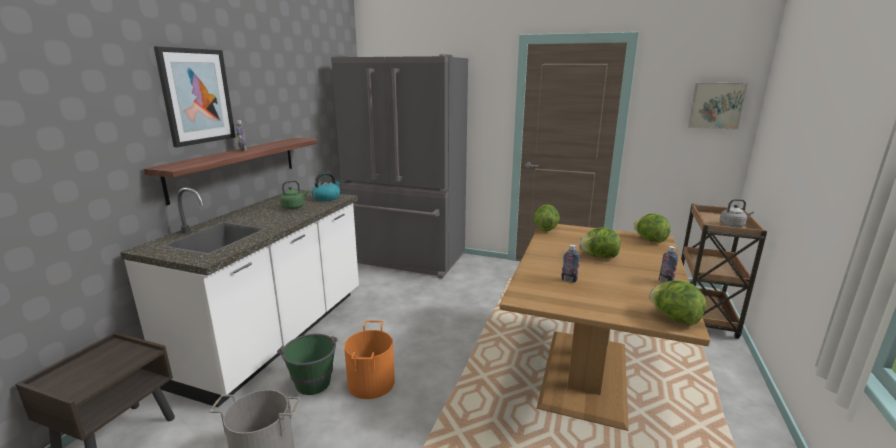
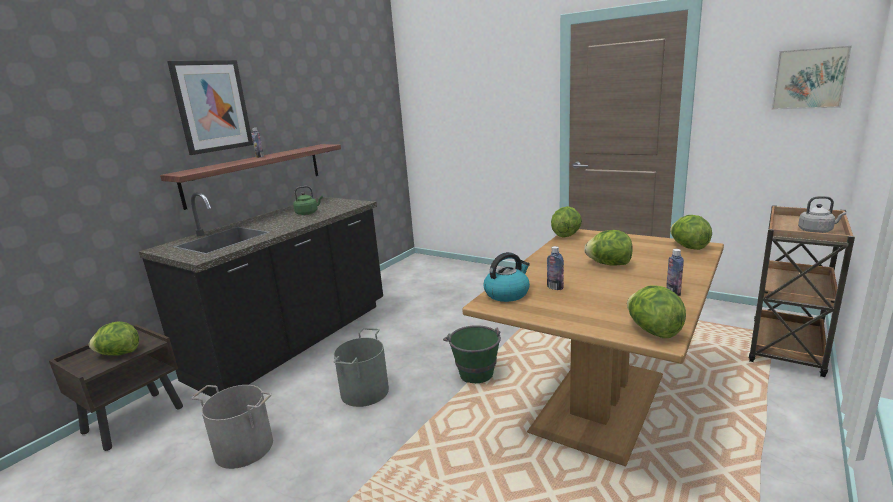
camera: 15 degrees right, 0 degrees up
(108, 369) = (119, 354): none -> lettuce
(277, 335) = (294, 341): white counter -> black counter
(312, 379) = (310, 383): green bucket -> green bucket (474, 370)
(327, 198) = (345, 204): kettle -> kettle (507, 293)
(370, 382) = (364, 391): orange bucket -> grey bucket
(406, 259) = (446, 273): grey fridge -> none

